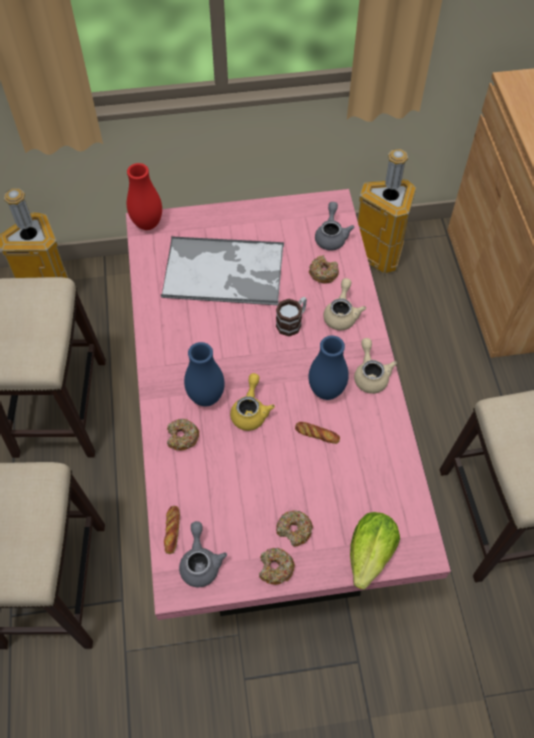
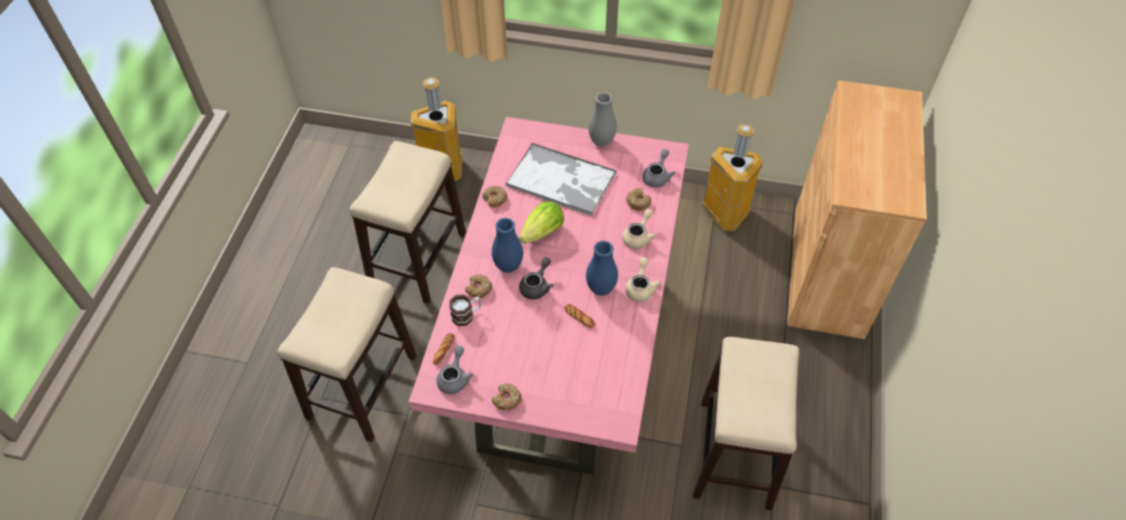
camera: 20 degrees right, 5 degrees down
(147, 224) = (518, 129): red vase -> none
(250, 213) = (601, 142): none -> grey vase
(250, 411) = (537, 286): yellow teapot -> grey teapot
(292, 322) = (597, 231): mug -> mug (467, 315)
(294, 530) = (532, 378): donut -> donut (495, 199)
(370, 554) = (581, 413): lettuce -> lettuce (543, 232)

